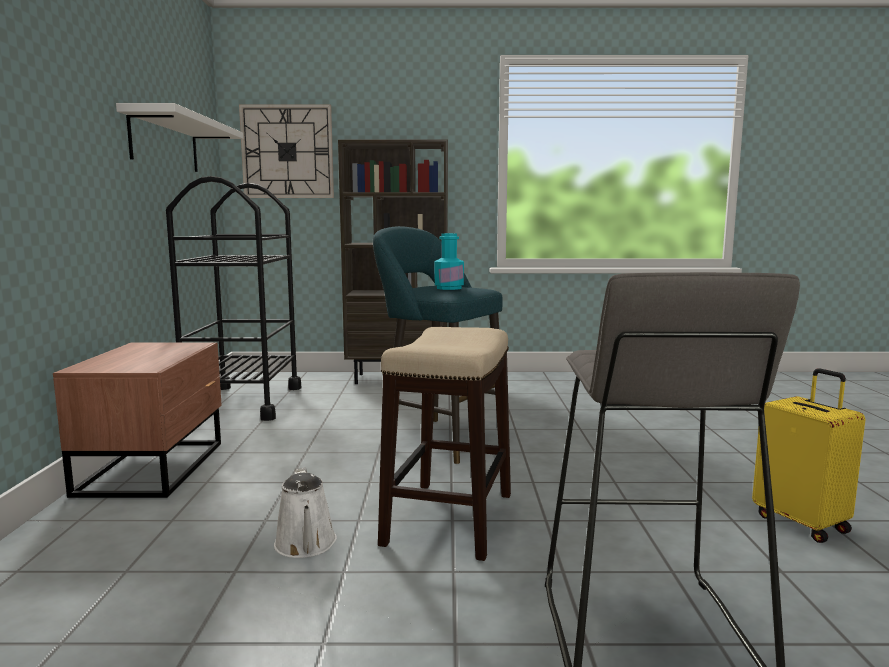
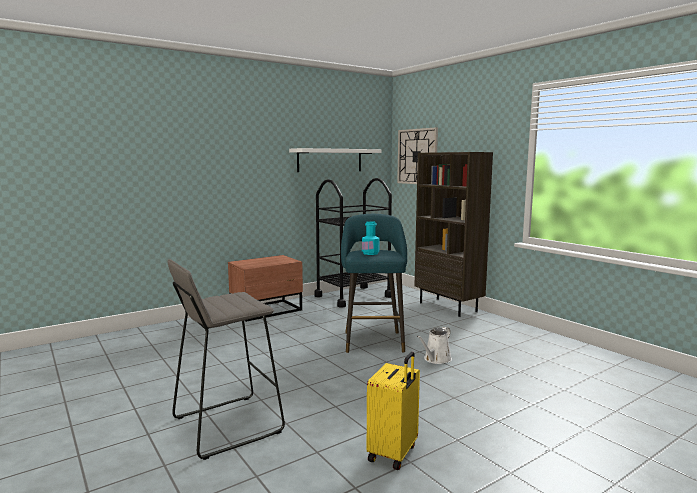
camera: 55 degrees right, 0 degrees up
(306, 545) = (234, 352): white watering can -> white watering can (436, 359)
(450, 517) = (285, 367): stool -> none

